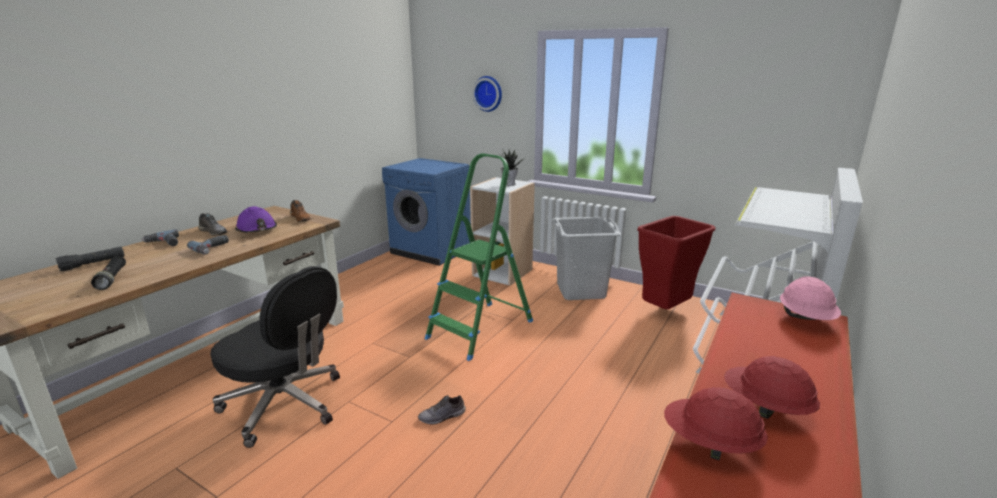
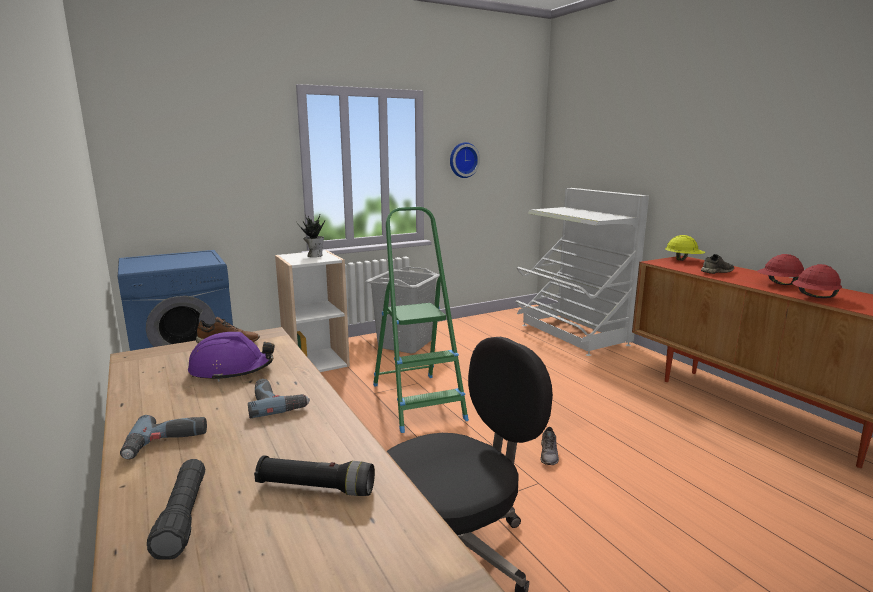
camera: 60 degrees left, 5 degrees down
(214, 232) = (181, 400): grey shoe -> grey shoe (716, 272)
(488, 93) = (234, 156): wall clock -> wall clock (463, 160)
(665, 312) = (476, 331): red trash can -> none
(806, 319) = (683, 260): pink hard hat -> yellow hard hat

